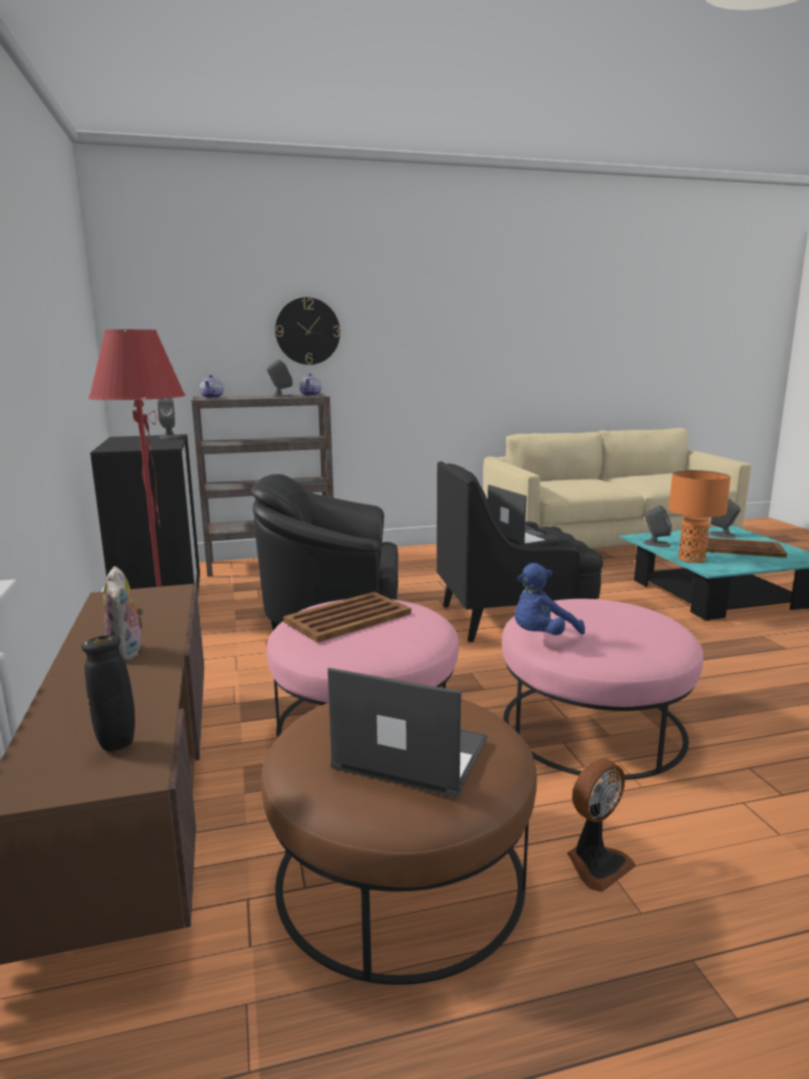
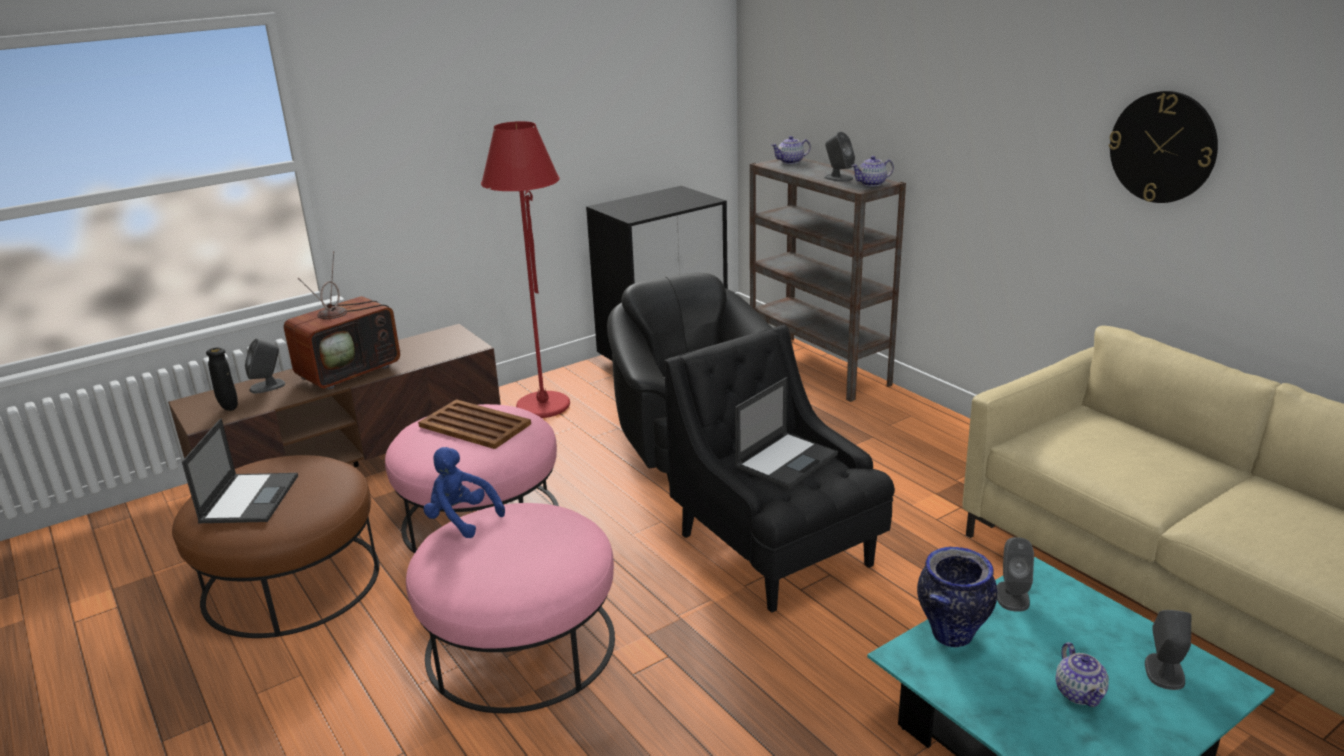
camera: 70 degrees right, 10 degrees up
(127, 653) = (350, 371): plush toy -> television
(169, 436) = (698, 201): grey speaker -> grey speaker (268, 386)
(307, 331) = (901, 97): wall clock -> wall clock (1163, 147)
(596, 863) = (308, 666): fan -> none
(692, 559) = (951, 636): orange table lamp -> vase
(740, 548) = (1079, 693): brown tray -> teapot

